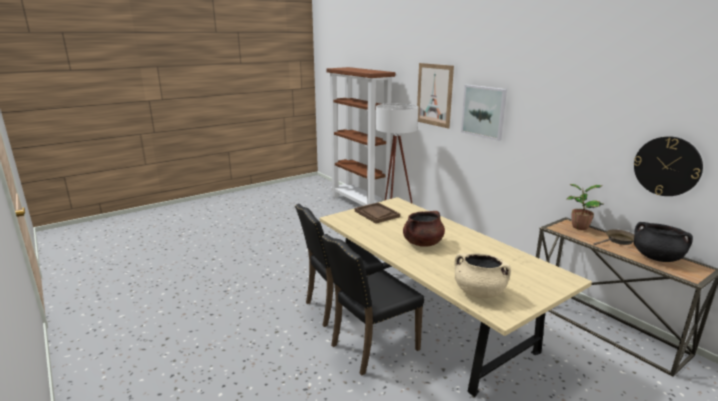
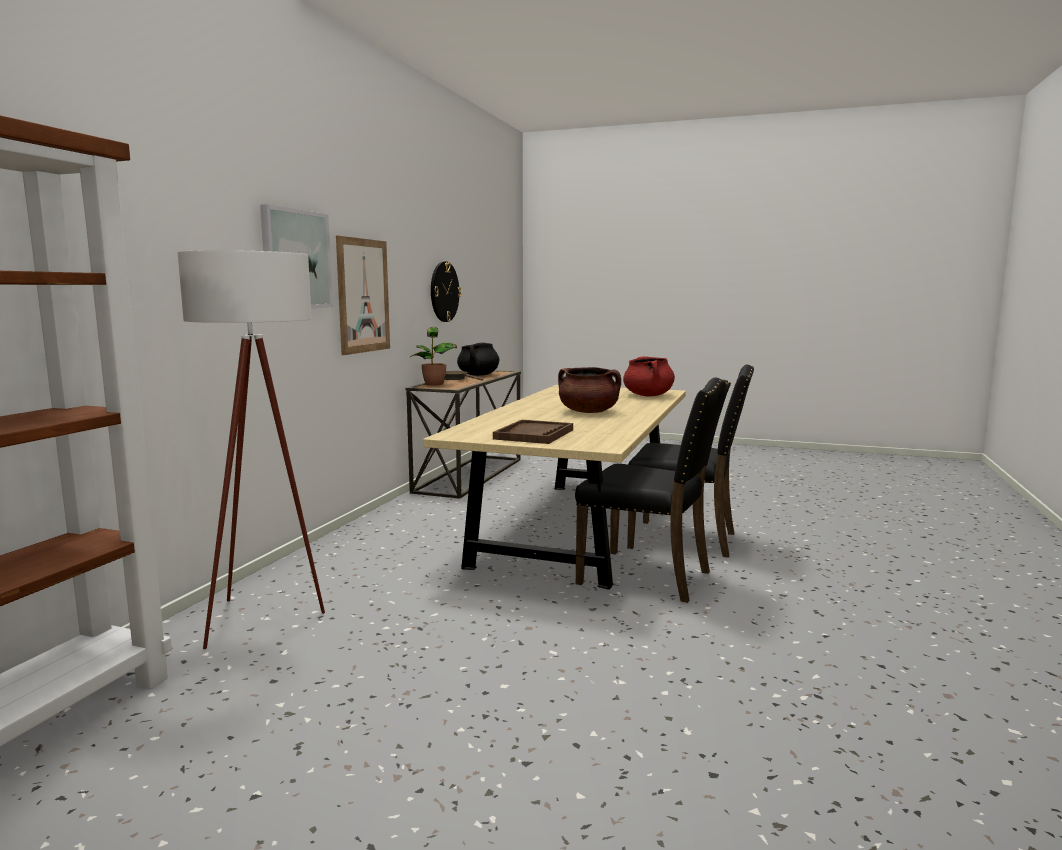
camera: 125 degrees left, 10 degrees down
(434, 95) = (188, 231): picture -> picture (363, 295)
(479, 292) = (648, 395): beige cooking pot -> red cooking pot

